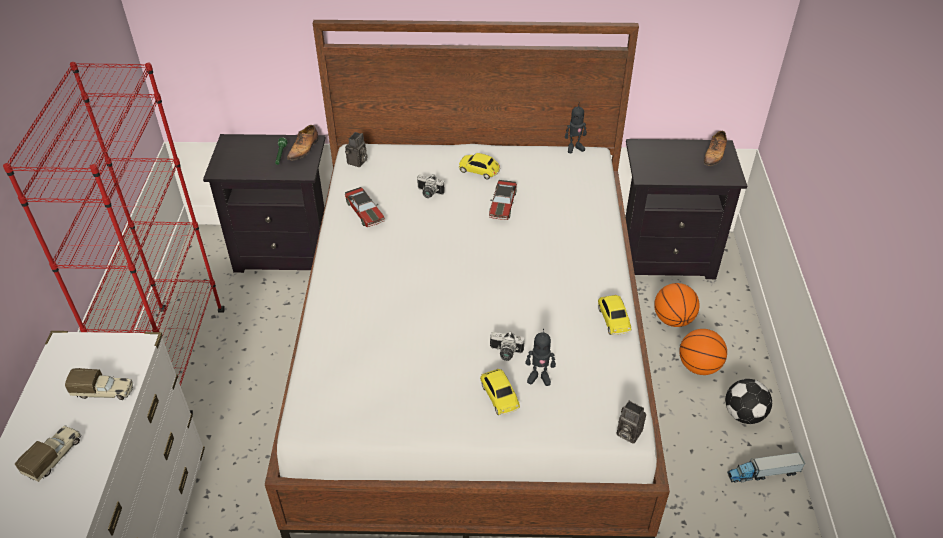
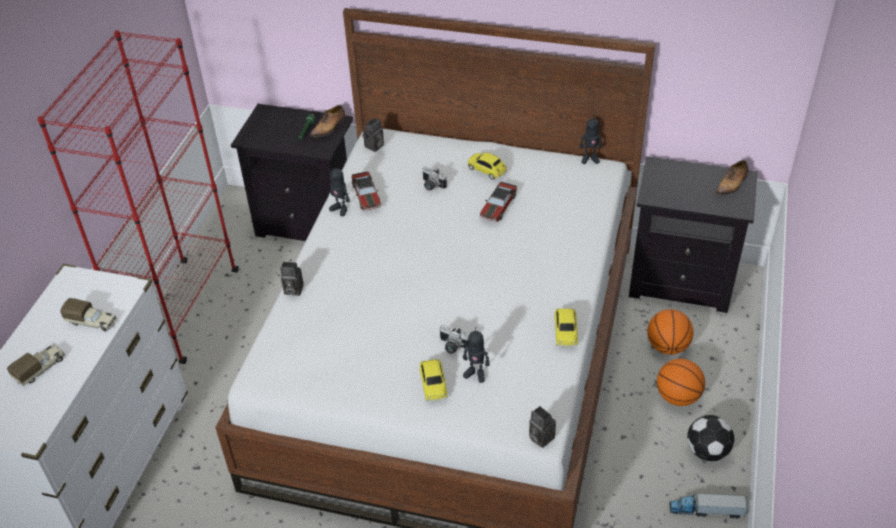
camera: 15 degrees right, 0 degrees up
(316, 320) = (292, 290): none -> camera
(342, 229) = (340, 209): none -> toy robot

